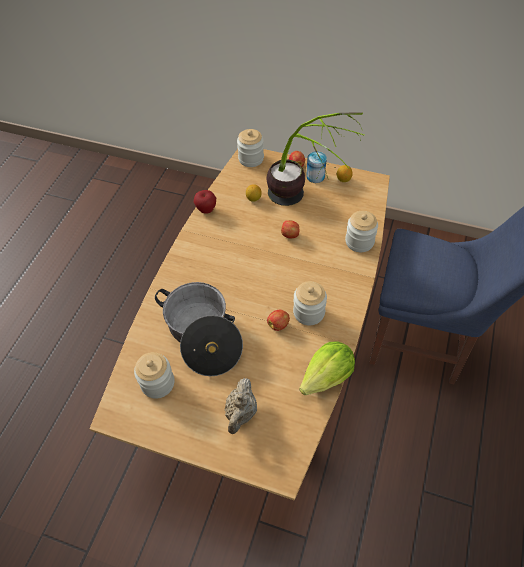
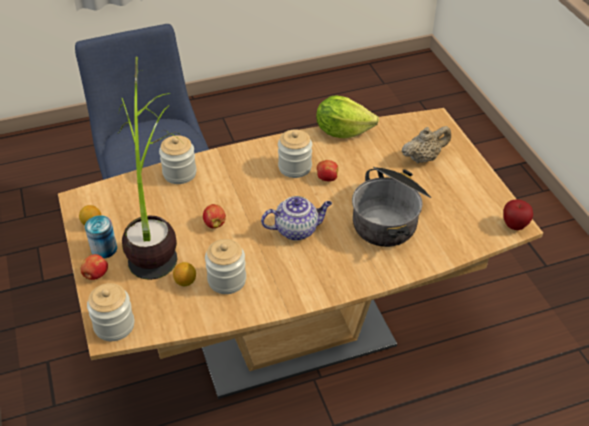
camera: 130 degrees left, 10 degrees down
(157, 383) = (461, 217): jar -> jar (227, 280)
(206, 210) = (240, 313): apple -> apple (514, 225)
(244, 274) = (297, 229): none -> teapot

